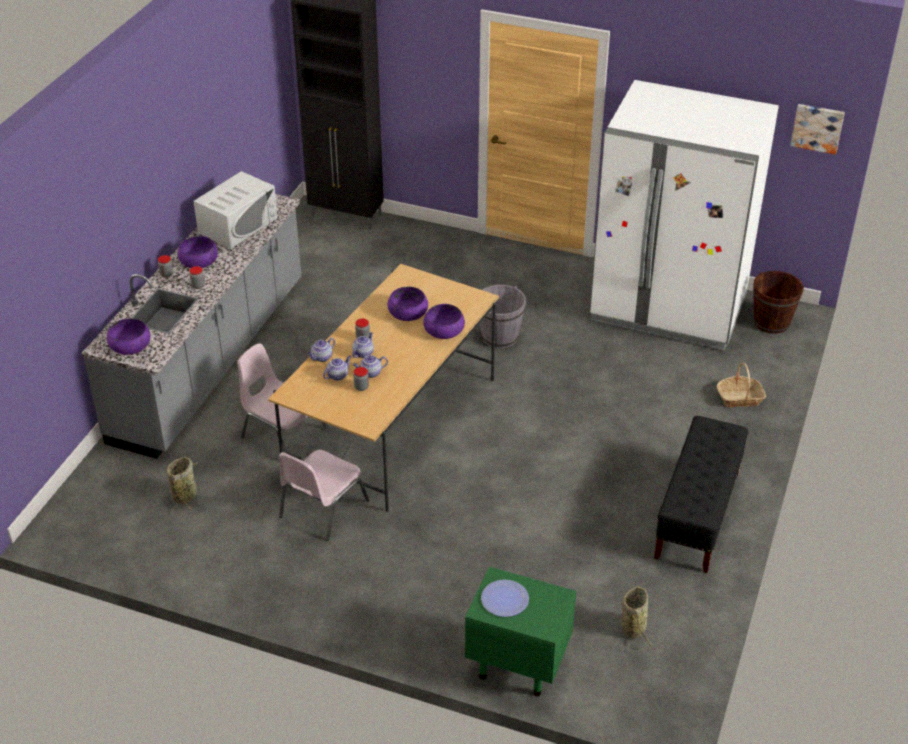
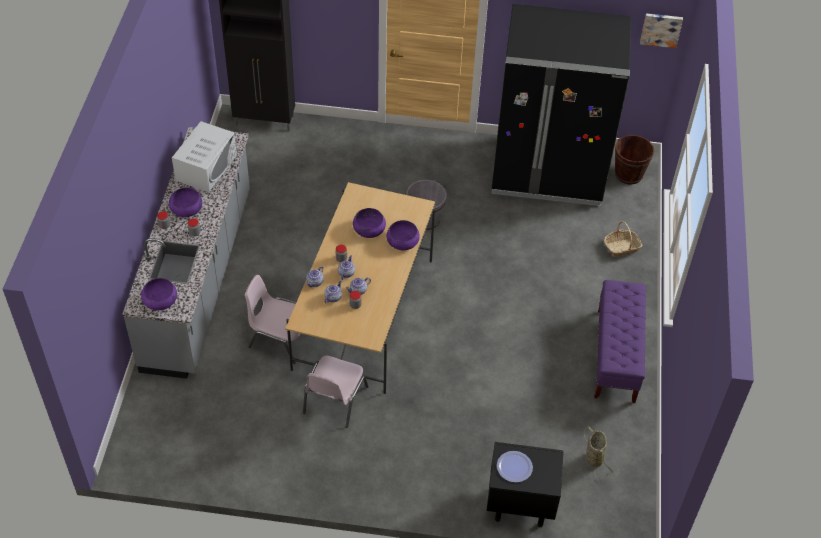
camera: 15 degrees left, 10 degrees up
(185, 495) = (222, 407): basket -> none
(517, 664) = (519, 504): green nightstand -> black nightstand
(668, 308) = (548, 173): white fridge -> black fridge
(697, 516) = (616, 356): black bench -> purple bench

